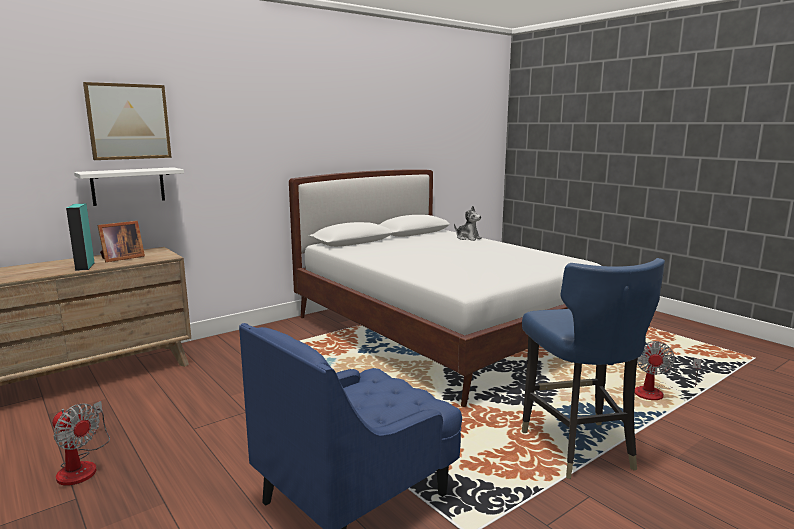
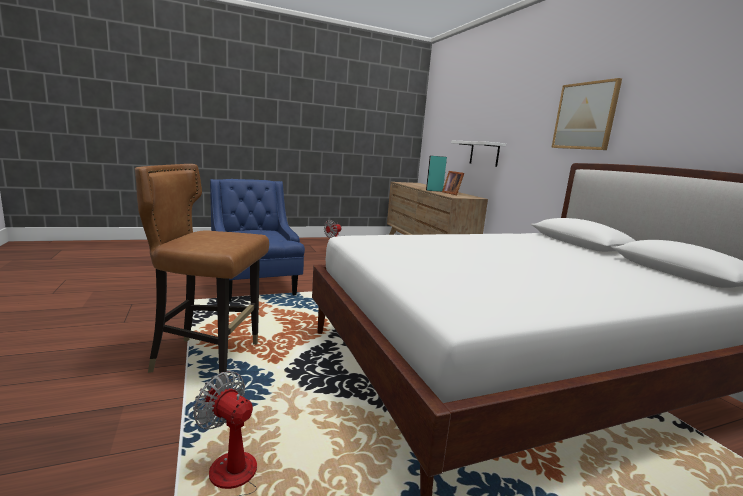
camera: 105 degrees right, 0 degrees up
(128, 121) = (493, 110): picture -> picture (585, 116)
(468, 238) = (657, 291): plush toy -> none
(578, 448) = (208, 359): blue chair -> brown chair

